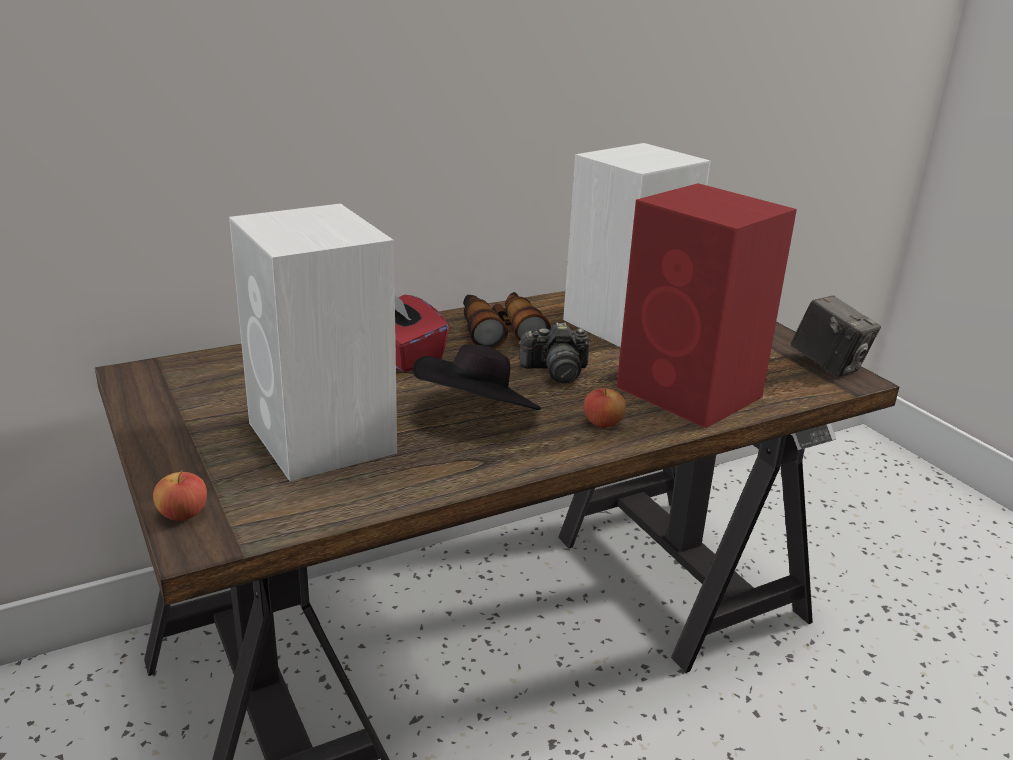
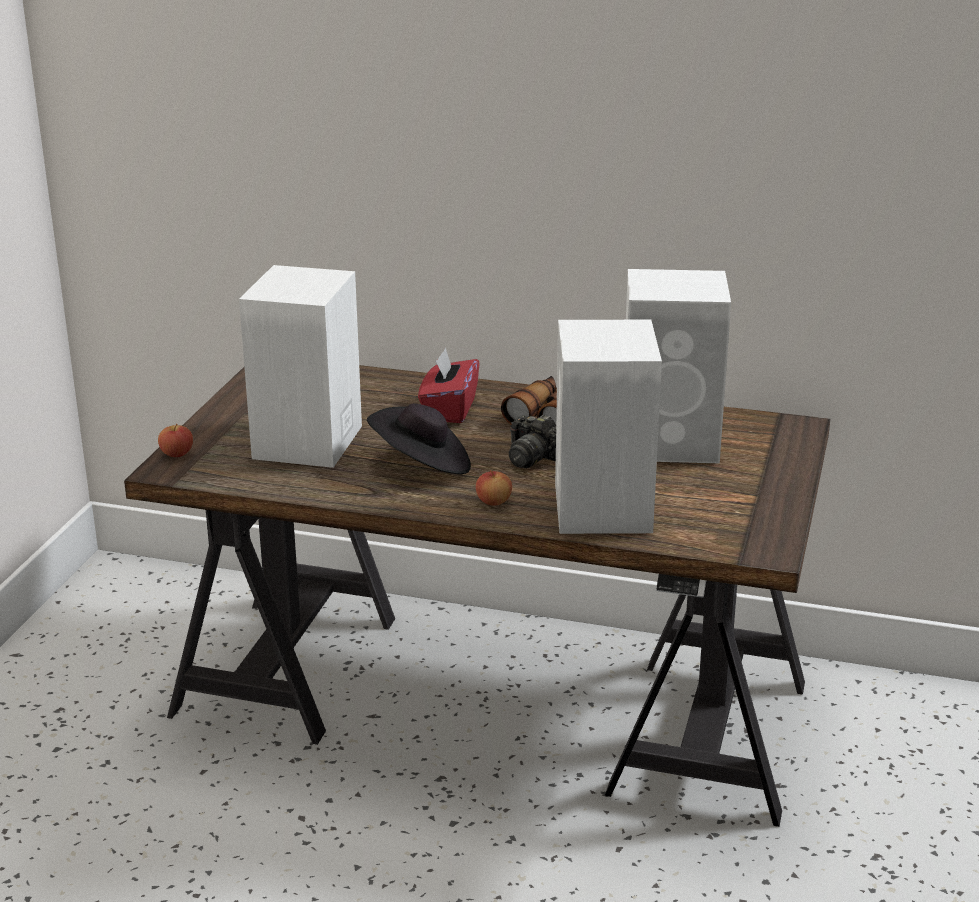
camera: 45 degrees right, 0 degrees up
(692, 393) = (602, 509): red speaker -> white speaker
(828, 365) = (770, 535): camera -> none

